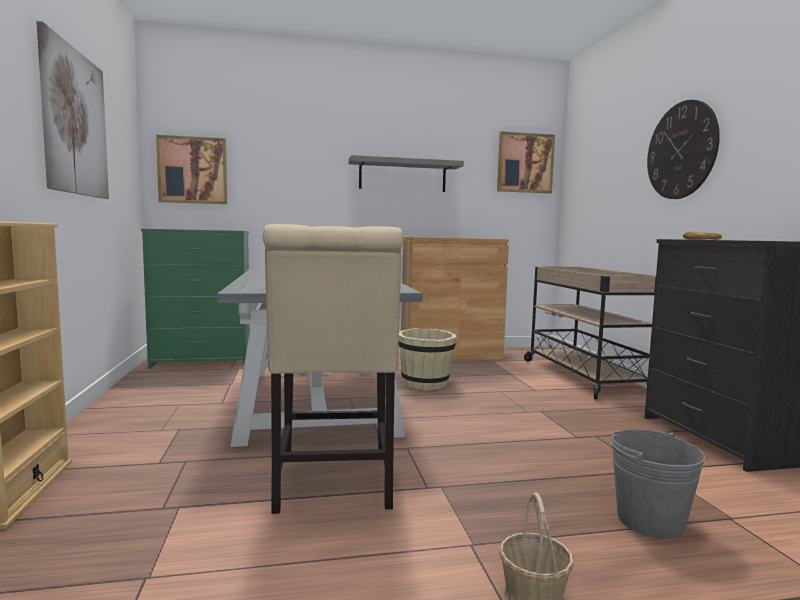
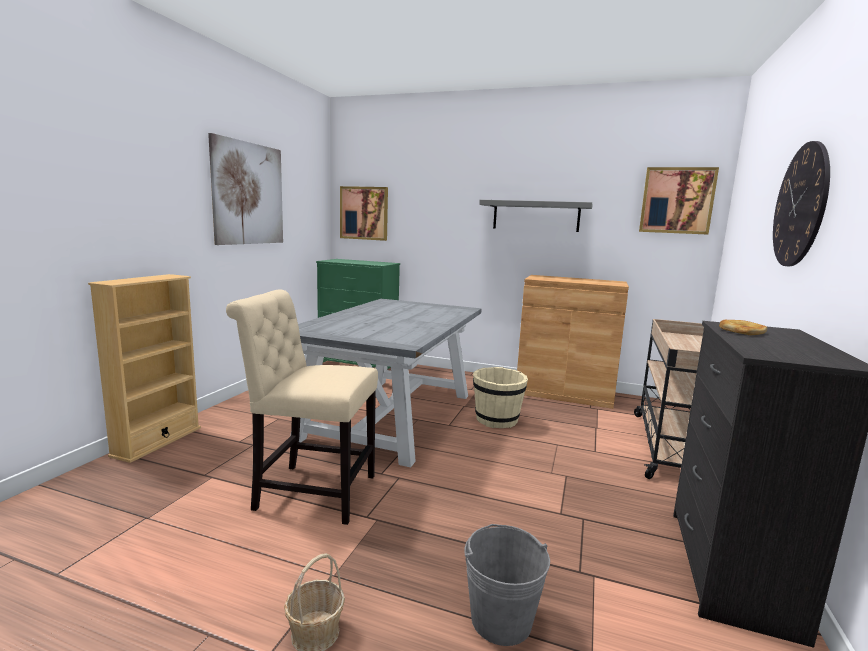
camera: 30 degrees right, 5 degrees up
(333, 485) = (310, 492): beige chair -> beige chair turned 75 degrees clockwise

